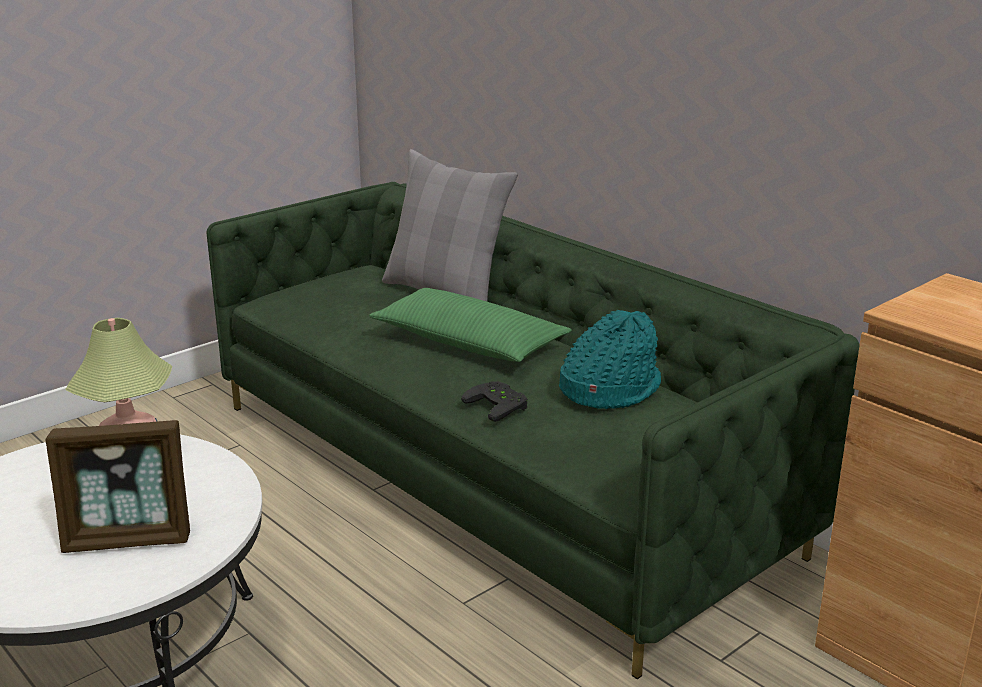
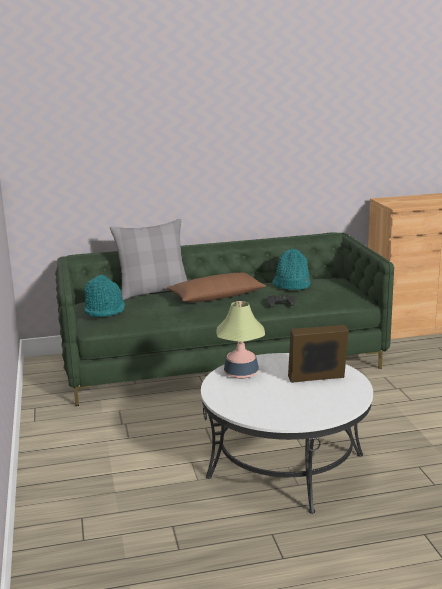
camera: 60 degrees left, 5 degrees down
(129, 539) = (317, 379): picture frame -> picture frame turned 120 degrees counterclockwise
(328, 285) = (105, 310): none -> turquoise hat
(468, 343) = (217, 297): green pillow -> brown pillow

